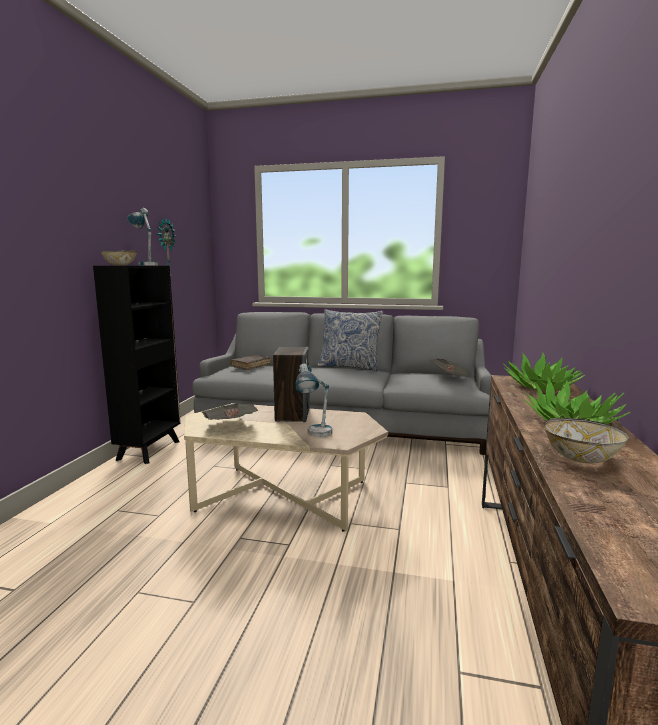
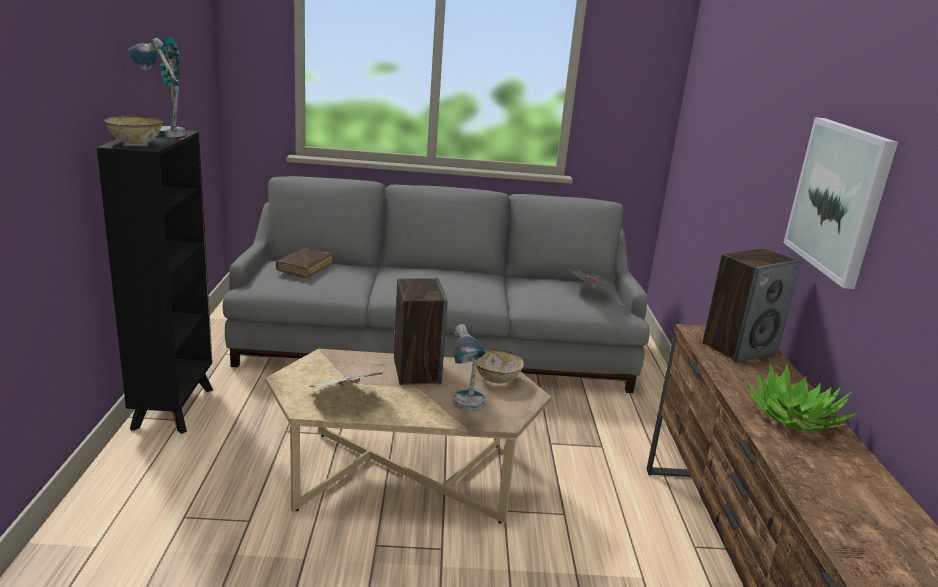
camera: 15 degrees left, 10 degrees up
(349, 367) = (449, 269): pillow -> none
(541, 386) = (739, 348): potted plant -> speaker
(580, 458) = (821, 478): bowl -> bowl (497, 378)
(608, 242) = (838, 199): none -> picture

